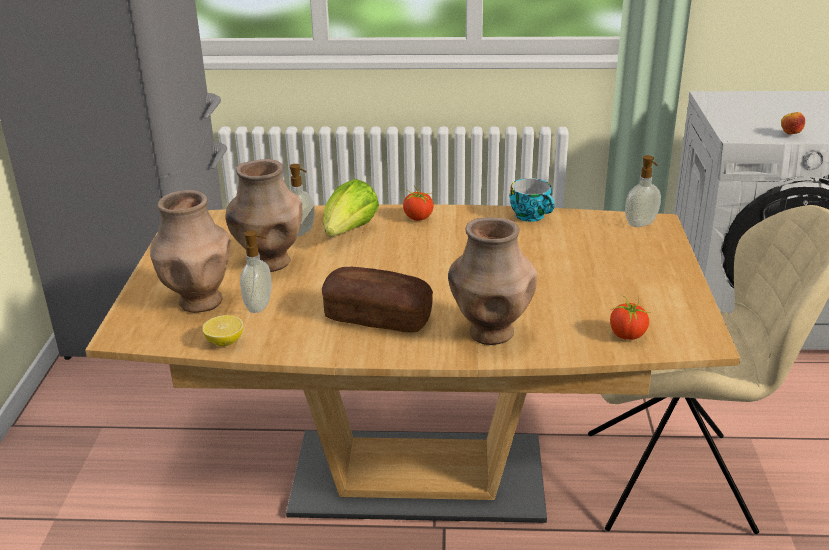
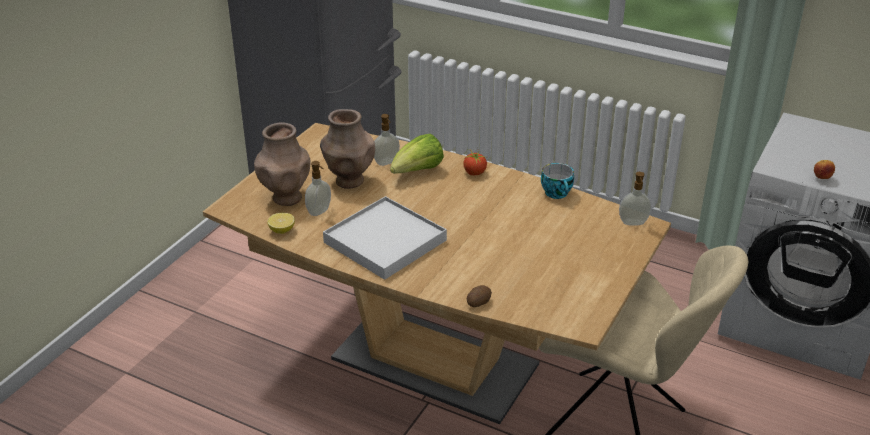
camera: 25 degrees right, 5 degrees up
(378, 317) = (385, 241): bread -> white tray
(490, 333) = (446, 275): brown vase -> none
(559, 352) = (478, 302): none -> potato
(627, 335) = (535, 305): tomato -> none

